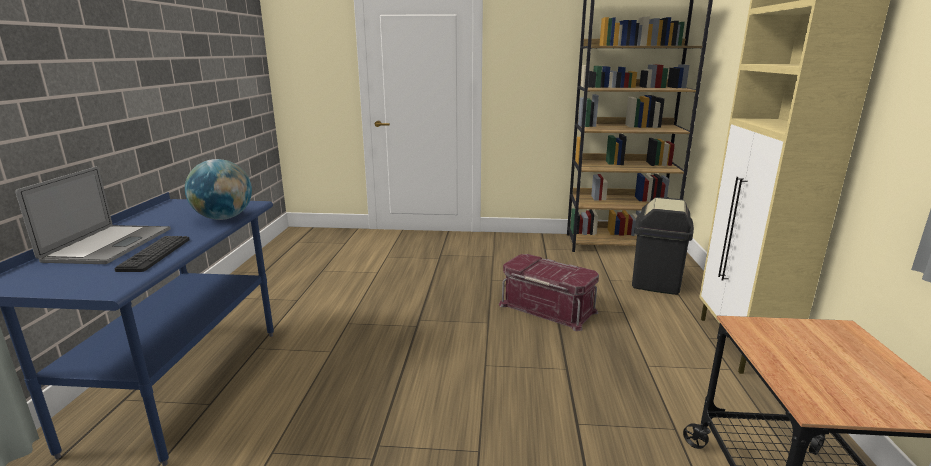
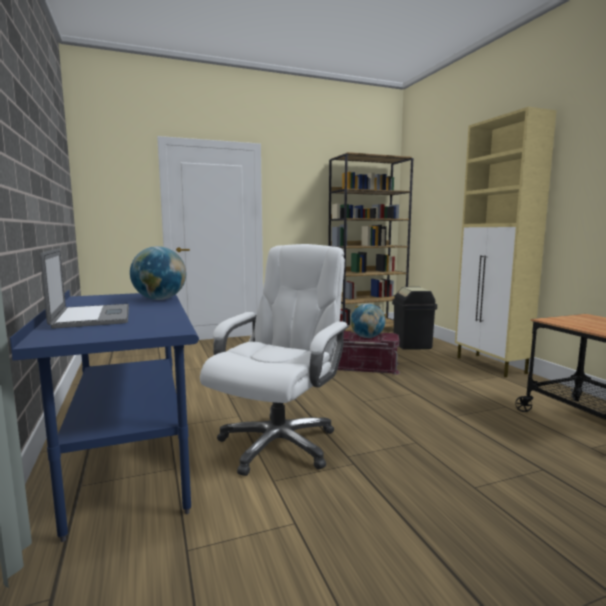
camera: 25 degrees left, 10 degrees down
(155, 254) = (156, 316): keyboard -> none
(328, 402) = (278, 443): none -> white office chair
(550, 272) = (367, 337): none -> globe

